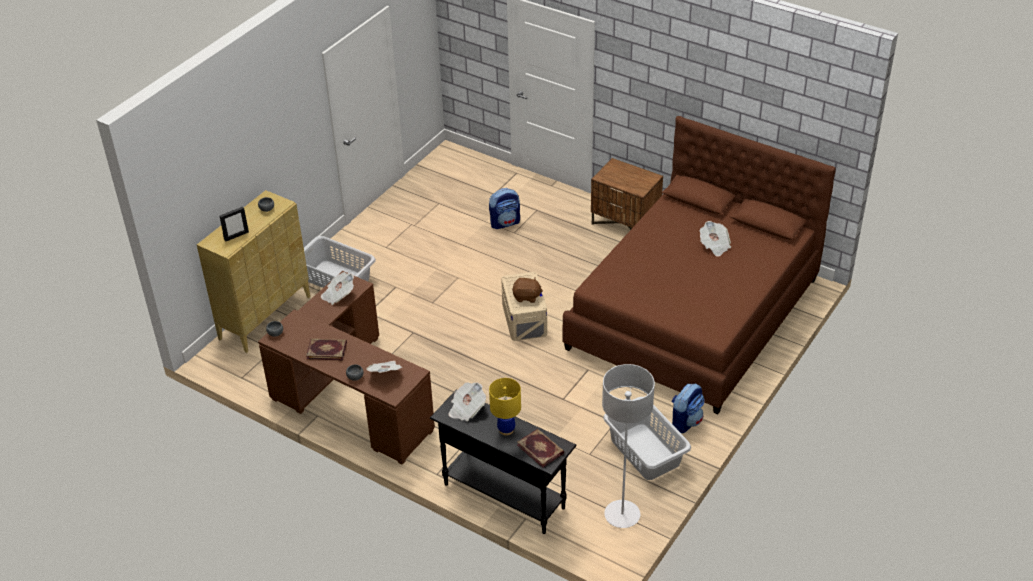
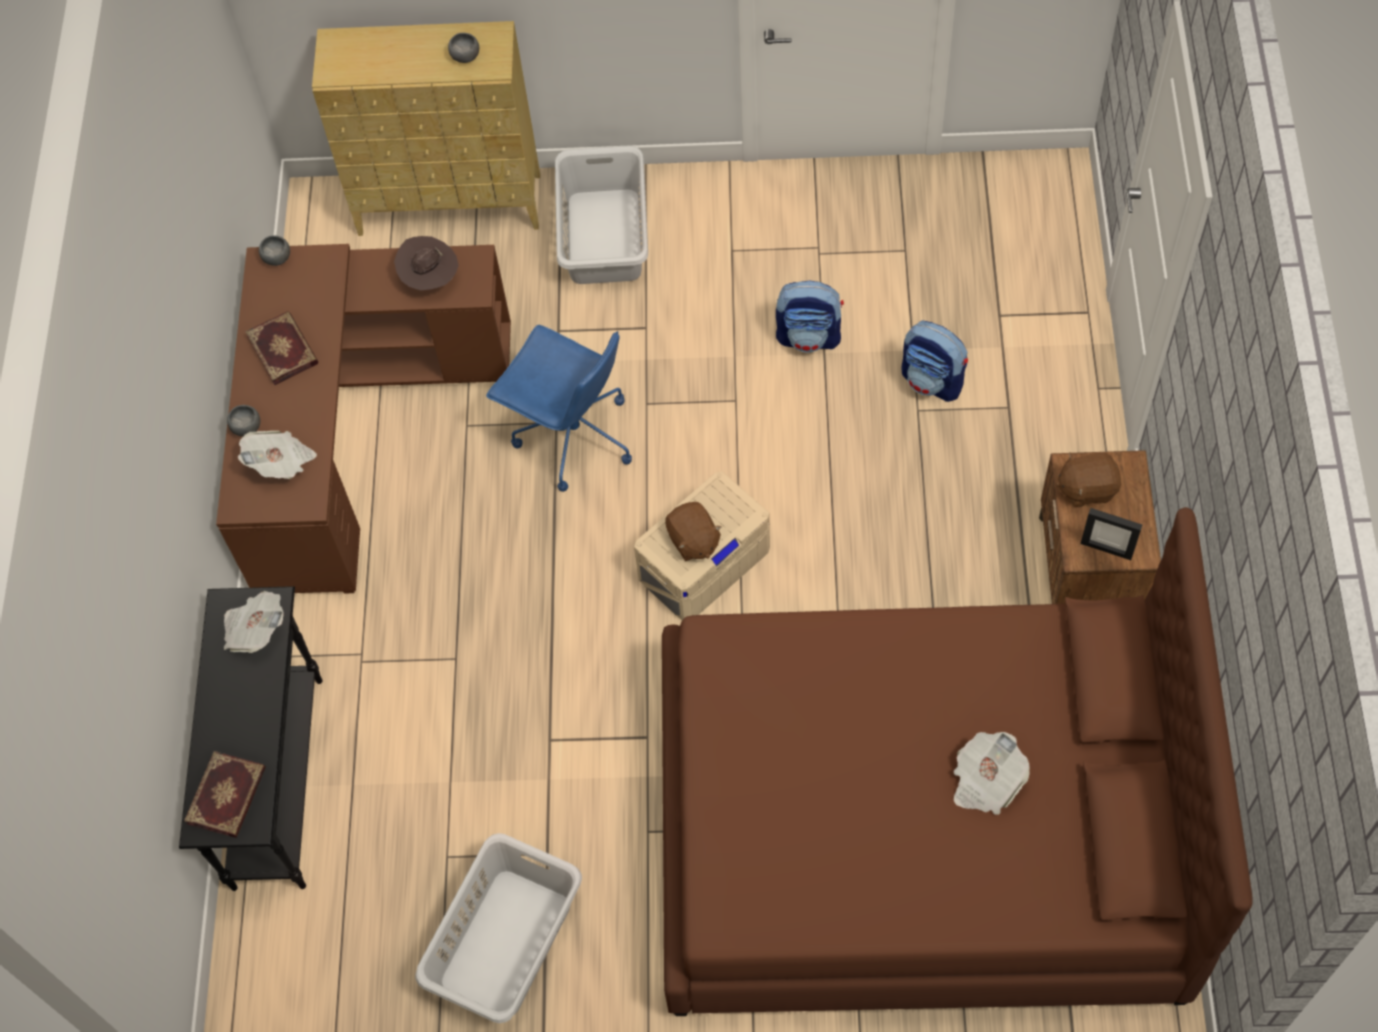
camera: 60 degrees right, 20 degrees up
(236, 235) = (372, 62): picture frame -> picture frame (1107, 548)
(338, 295) = (430, 278): newspaper -> brown hat
(424, 331) = (571, 436): none -> blue office chair
(506, 430) = (242, 718): yellow table lamp -> none
(614, 177) = (1087, 488): none -> brown plush toy
(622, 515) = (339, 987): grey floor lamp -> none
(686, 421) = (622, 971): backpack -> backpack (809, 336)

